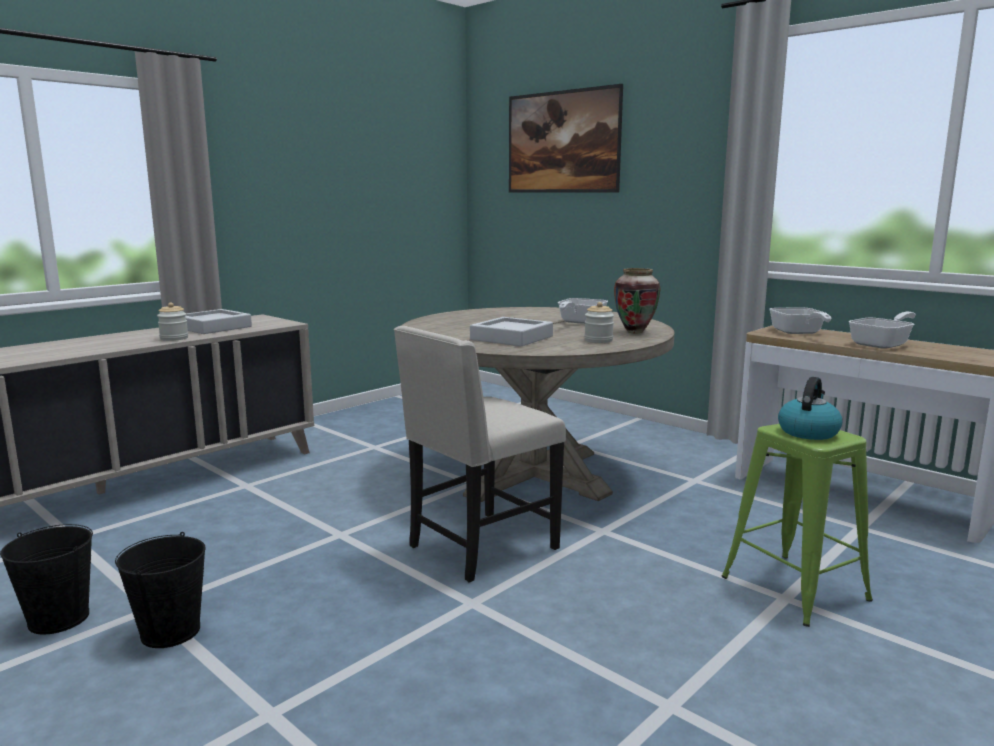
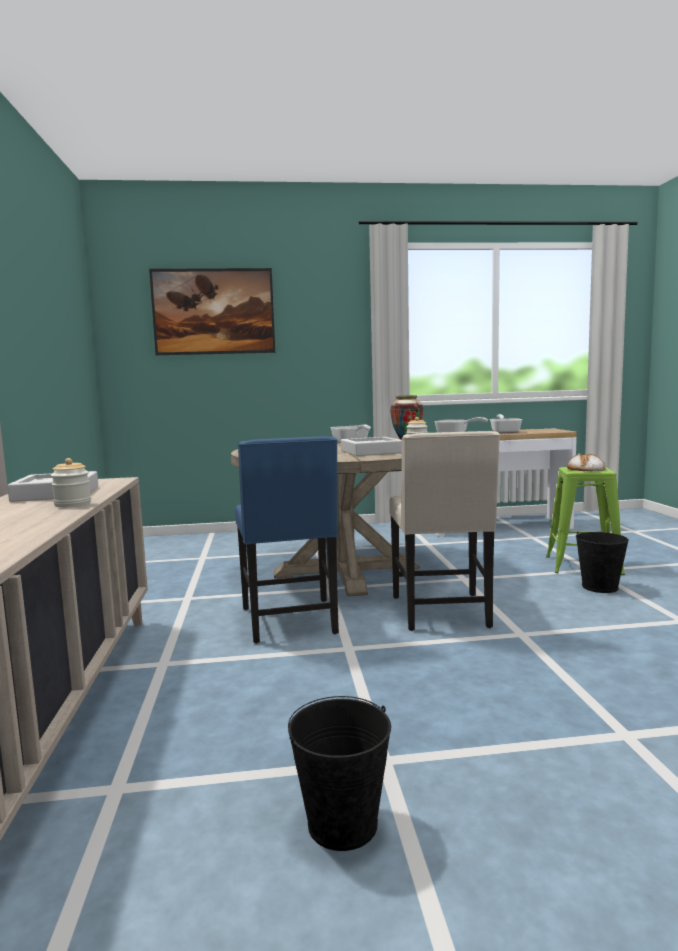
camera: 50 degrees left, 5 degrees down
(171, 631) = (447, 756): black bucket -> black bucket (599, 587)
(372, 495) = (291, 621): none -> blue chair
(808, 432) = (585, 469): kettle -> bread

